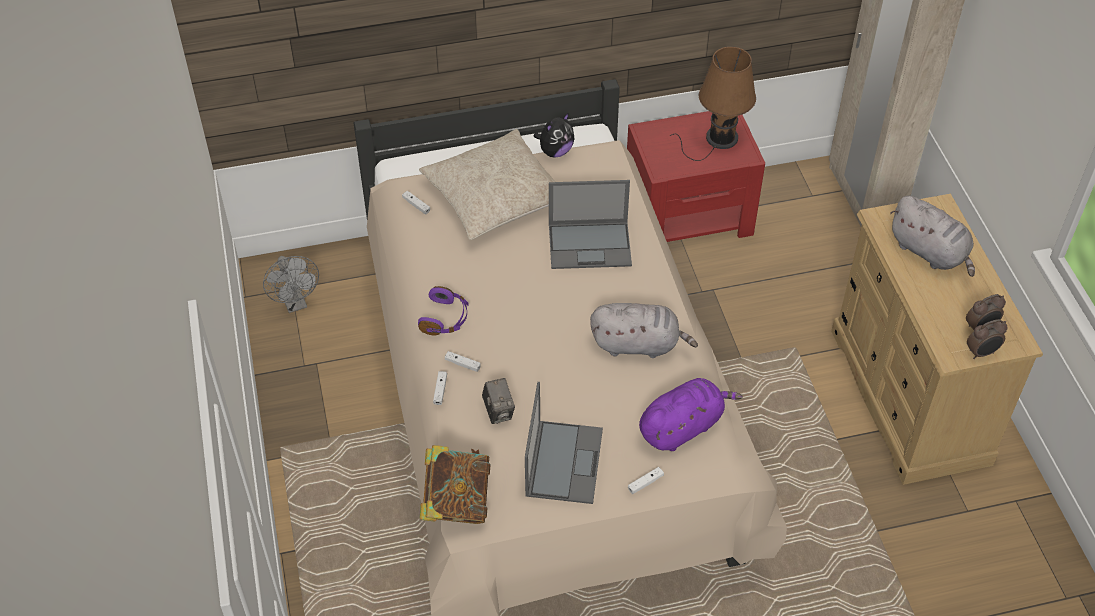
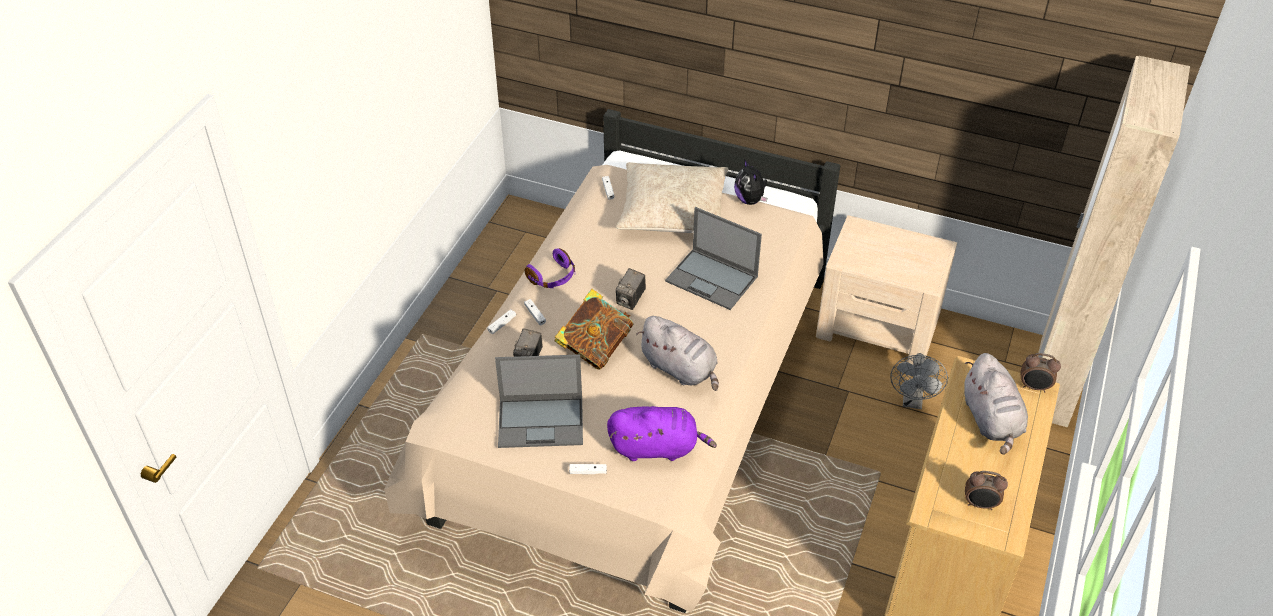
camera: 35 degrees right, 5 degrees down
(295, 303) = (519, 243): grey fan -> grey fan (913, 401)
(456, 502) = (439, 406): book -> book (595, 348)
(537, 303) = (631, 300): none -> camera
(555, 151) = (750, 200): plush toy -> plush toy turned 75 degrees clockwise
(564, 461) = (542, 421): laptop -> laptop turned 45 degrees clockwise
(689, 215) = (879, 325): red nightstand -> beige nightstand
(718, 139) = (914, 259): brown table lamp -> none
(982, 353) = (961, 525): alarm clock -> alarm clock (1034, 387)

